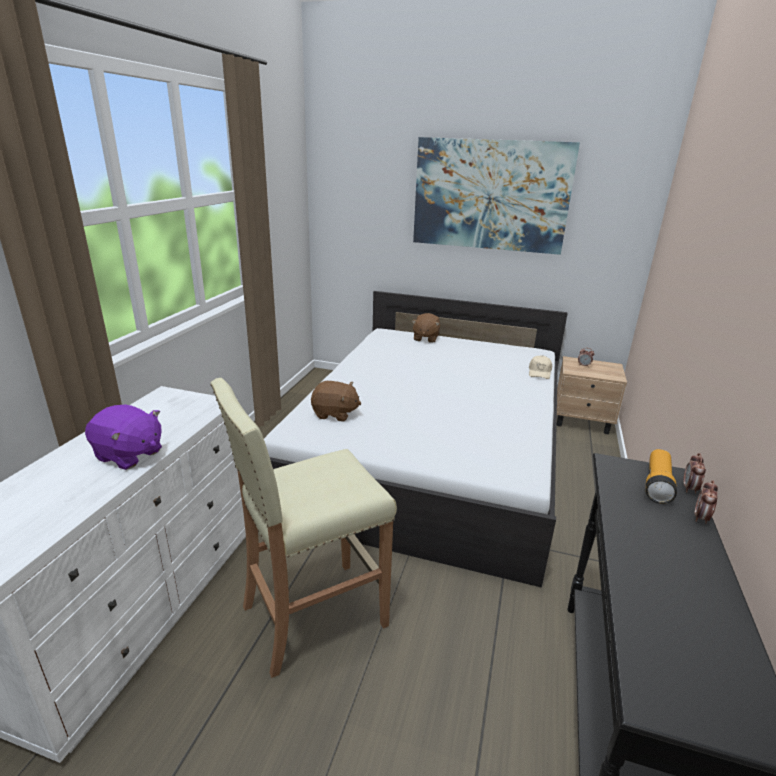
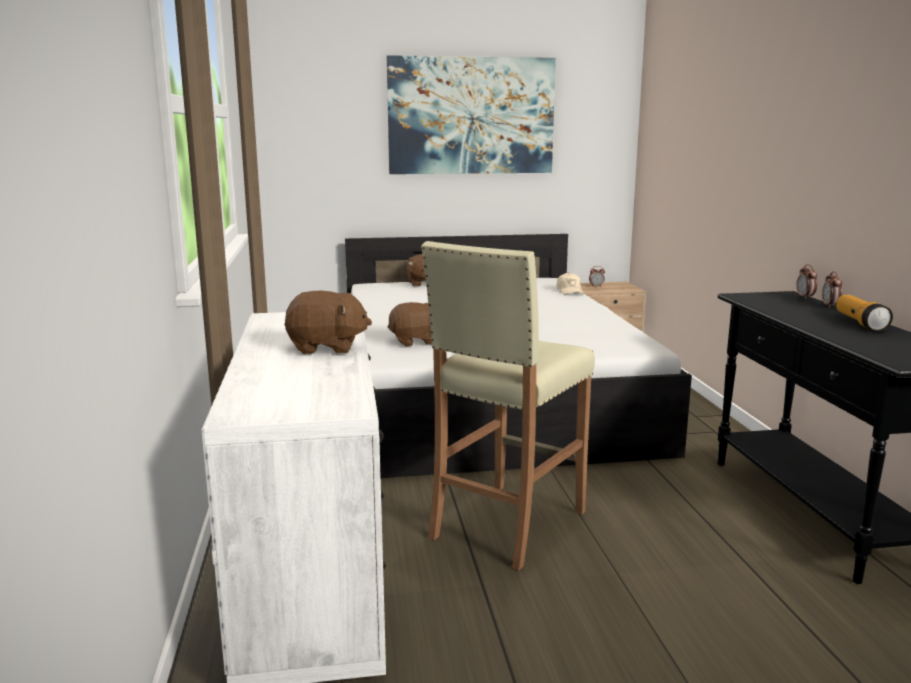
camera: 25 degrees left, 10 degrees down
(129, 455) = (327, 348): purple plush toy -> brown plush toy
(657, 484) = (783, 299): flashlight -> flashlight (860, 323)

